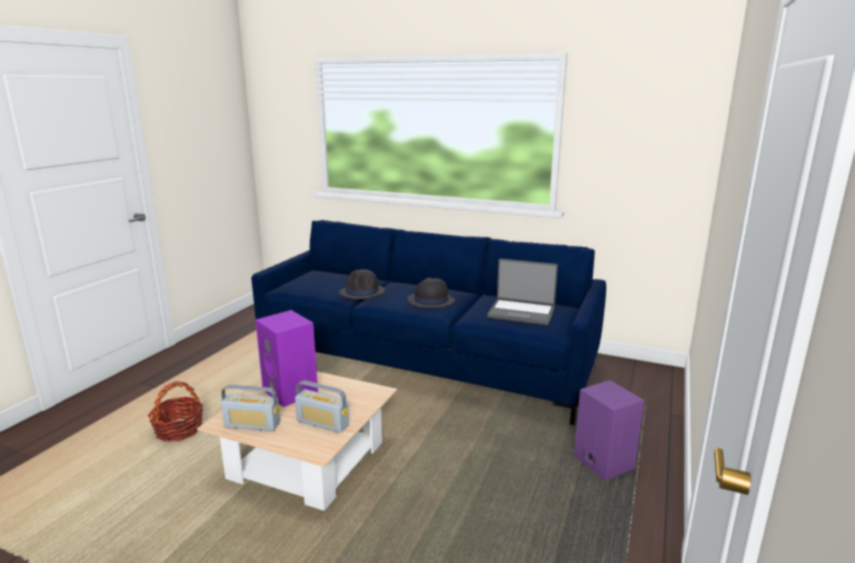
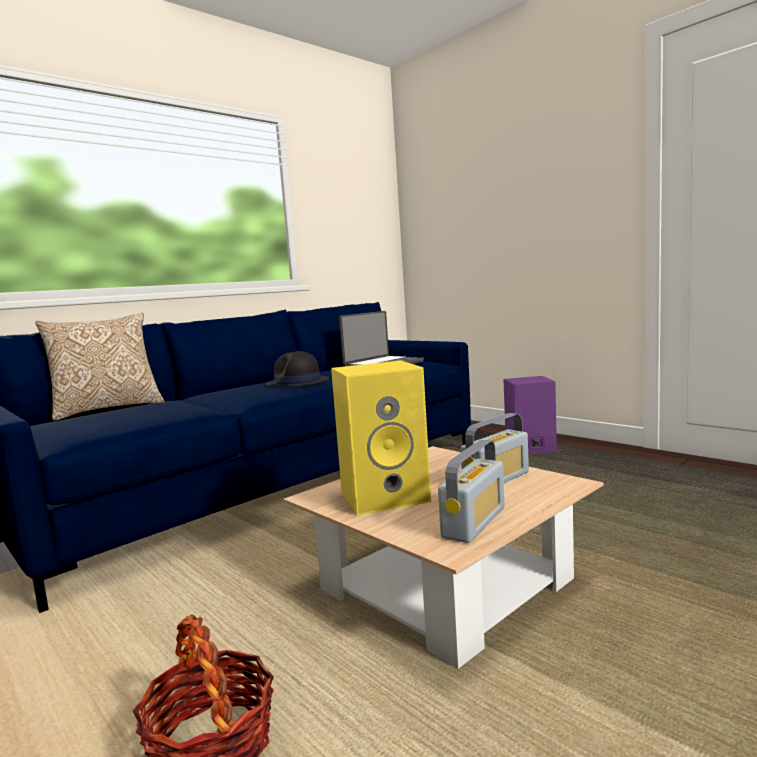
camera: 65 degrees left, 10 degrees down
(292, 392) = (386, 496): purple speaker -> yellow speaker
(344, 274) = (108, 409): none -> pillow
(362, 292) = (206, 402): black hat -> none

